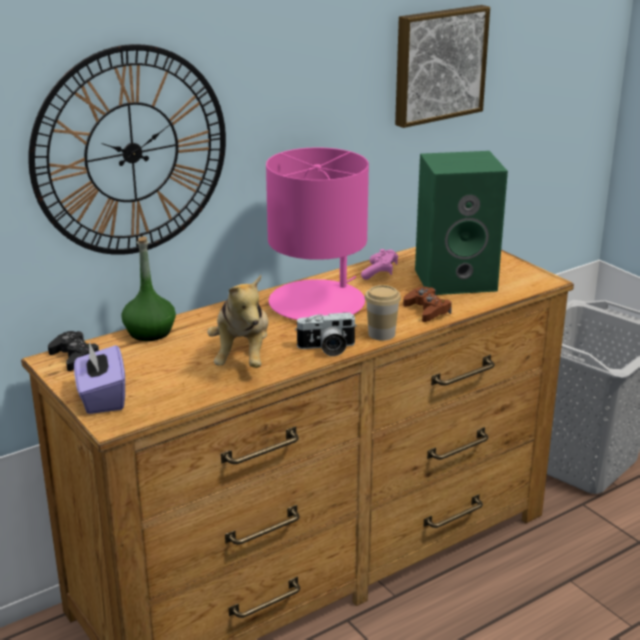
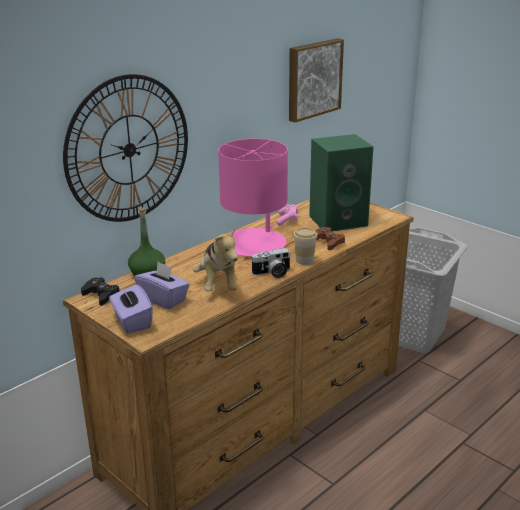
camera: 10 degrees left, 0 degrees up
(158, 371) = (163, 299): none -> purple tissue box

